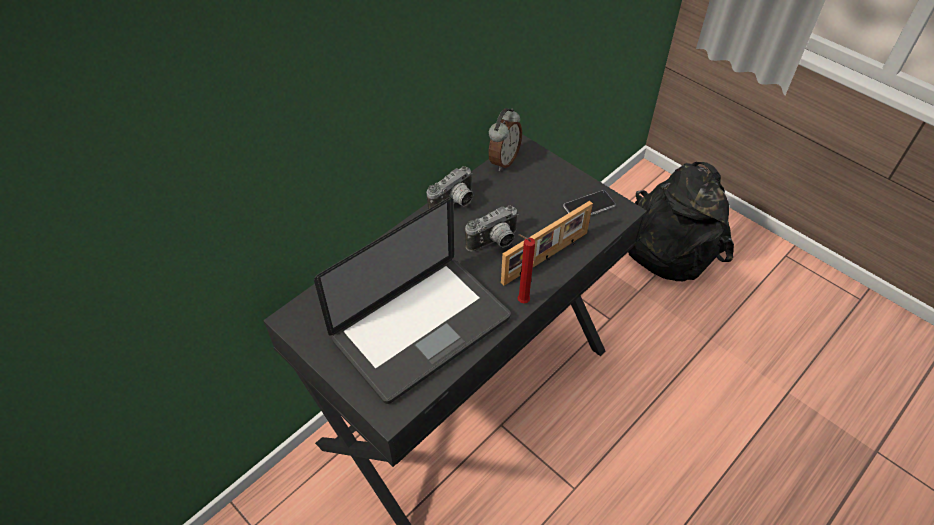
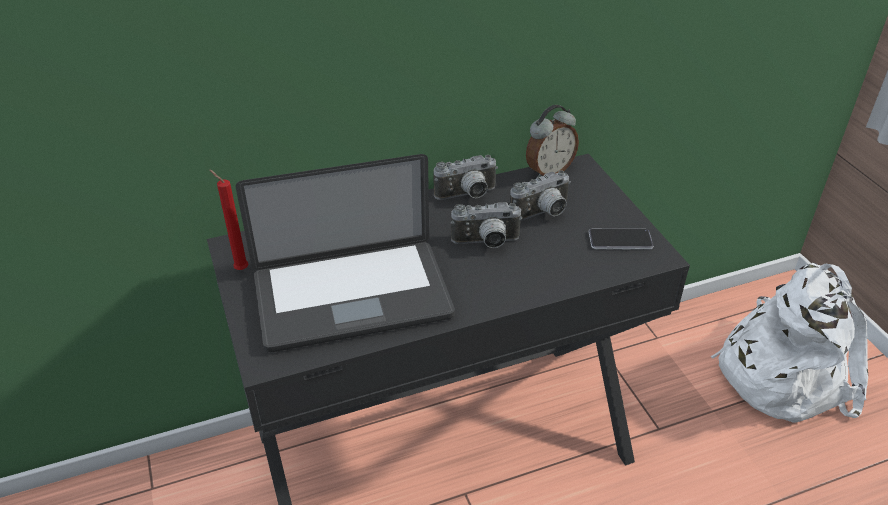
camera: 25 degrees right, 10 degrees down
(521, 202) = (542, 214): none -> camera
(521, 301) = (477, 307): red candle -> red candle (239, 269)
(546, 258) = (534, 275): picture frame -> none
(669, 243) = (782, 371): black backpack -> white backpack

